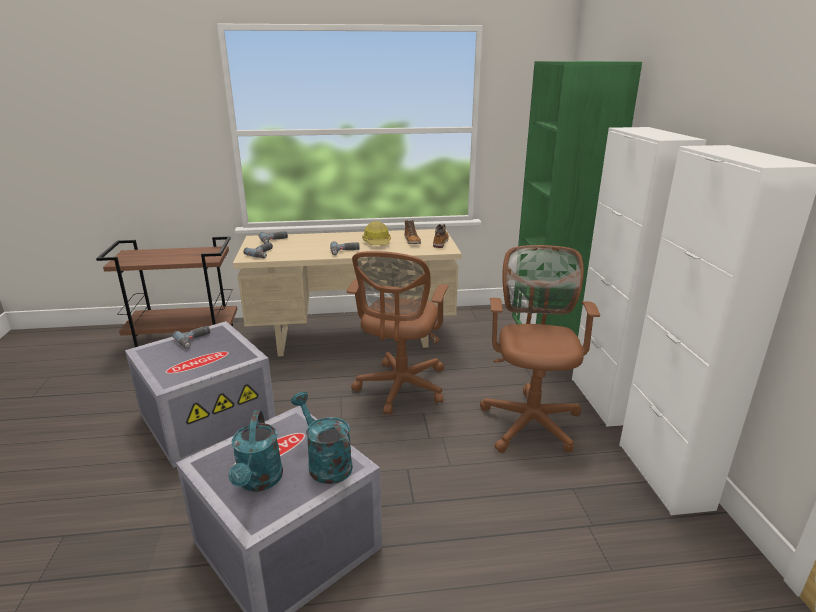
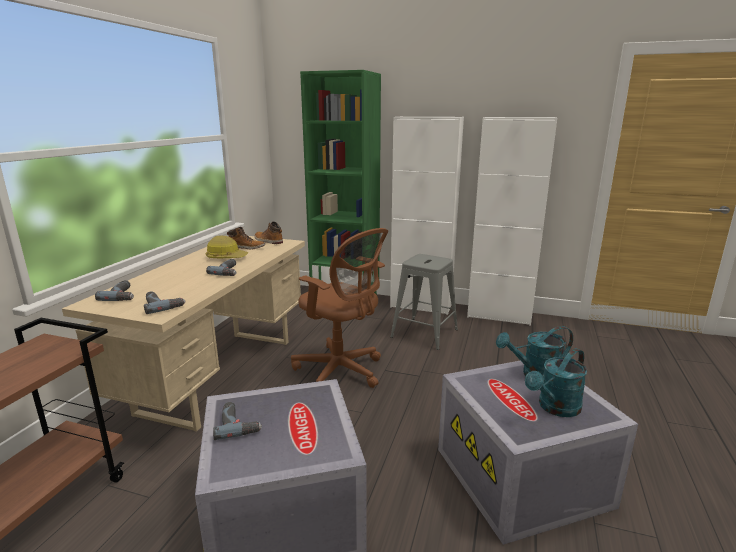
camera: 65 degrees left, 5 degrees down
(259, 482) = (555, 408): turquoise watering can -> turquoise watering can turned 120 degrees clockwise
(530, 420) = (424, 333): brown office chair -> grey stool

